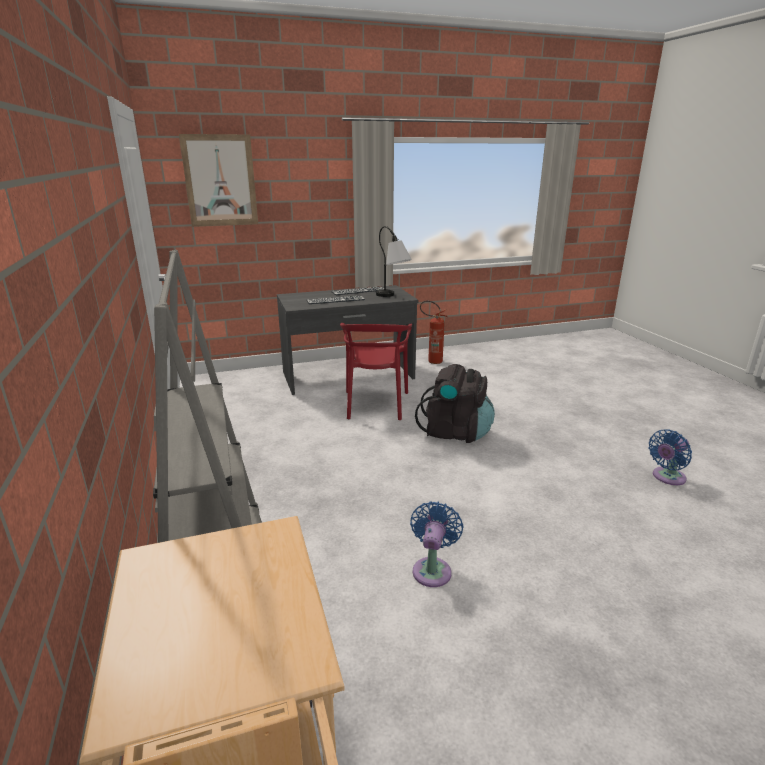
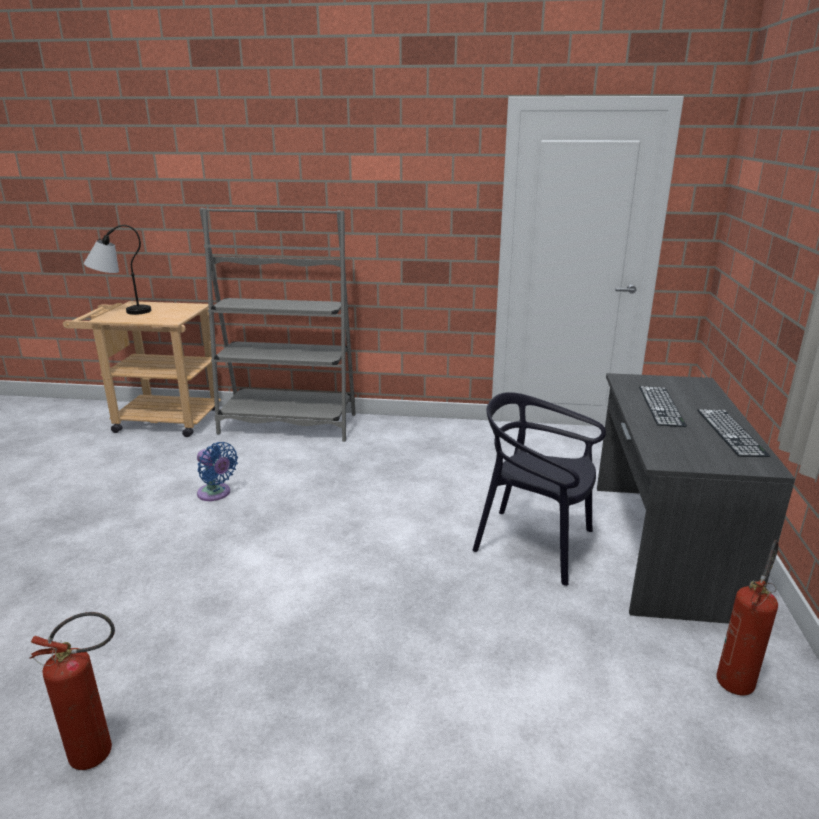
camera: 115 degrees right, 0 degrees up
(220, 181) = (760, 193): picture -> none
(375, 404) = (534, 544): red chair -> black chair
(392, 297) = (674, 450): table lamp -> table lamp (121, 312)
(455, 432) = (407, 586): black backpack -> none
(666, 477) = (102, 752): blue fan -> fire extinguisher

